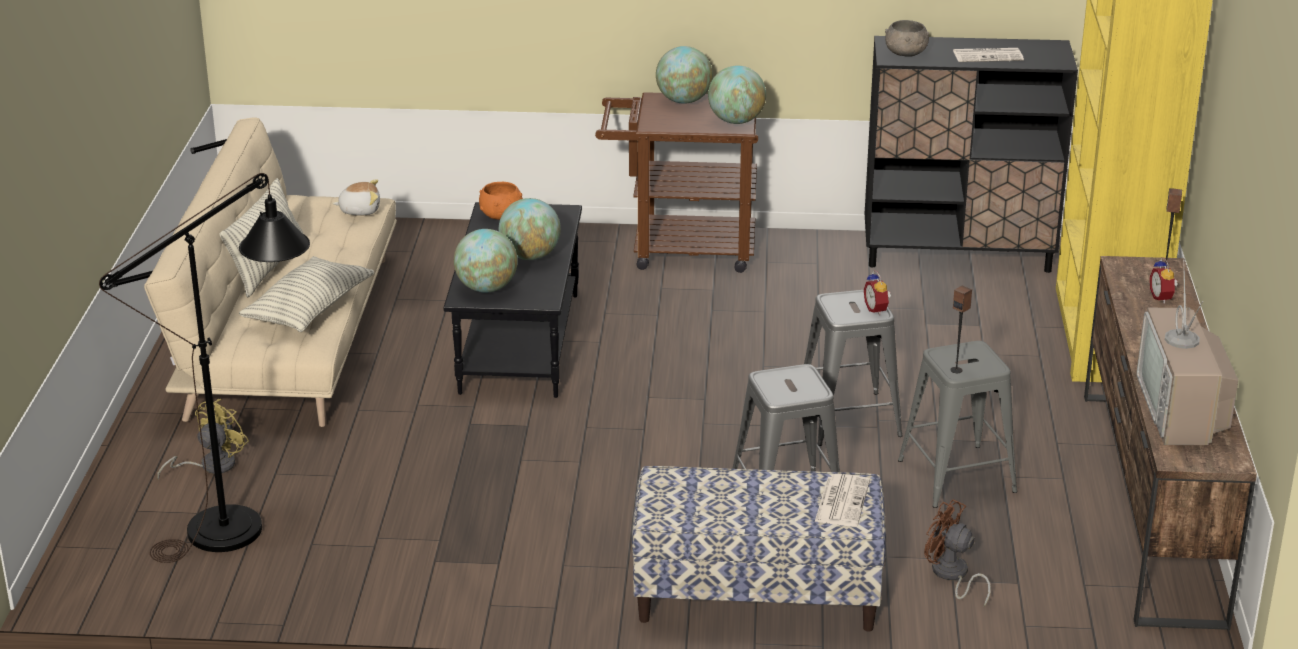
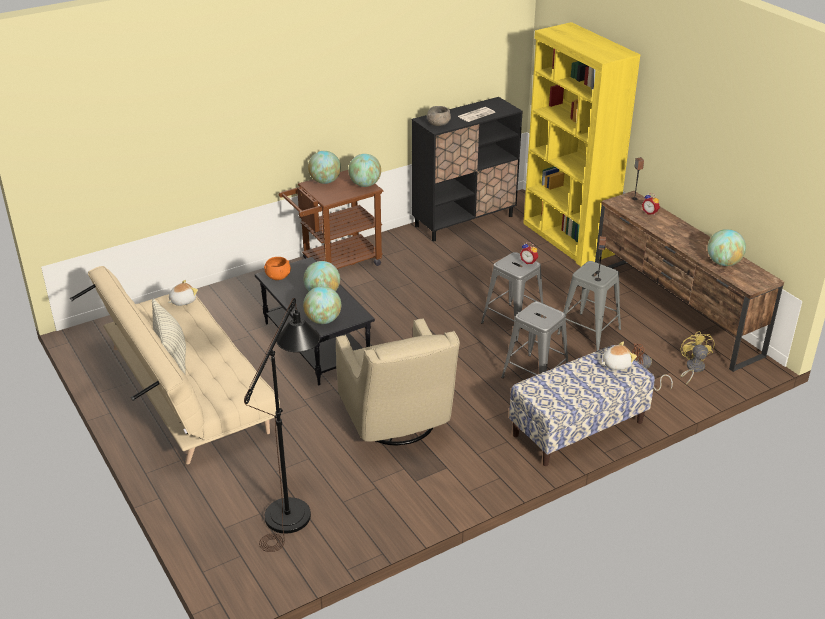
camera: 35 degrees left, 5 degrees up
(210, 466) = (234, 483): yellow fan -> yellow fan (692, 369)
(309, 310) = (228, 370): pillow -> none
(505, 480) = (397, 422): none -> beige armchair
(842, 501) = (616, 364): newspaper -> plush toy
(1182, 410) = (723, 263): television -> globe

